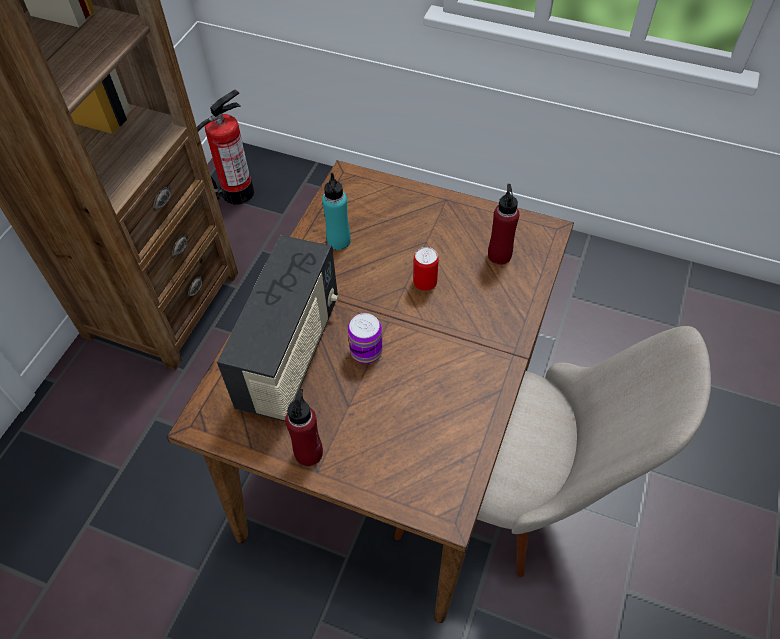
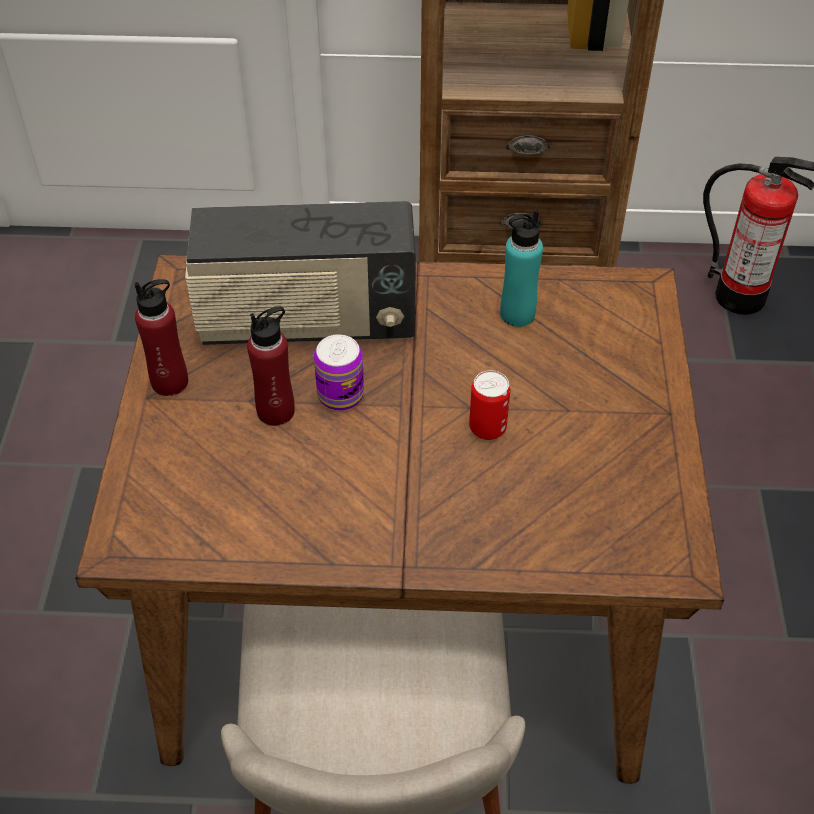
camera: 70 degrees right, 5 degrees down
(499, 255) = (589, 507): red bottle -> red bottle (276, 411)

